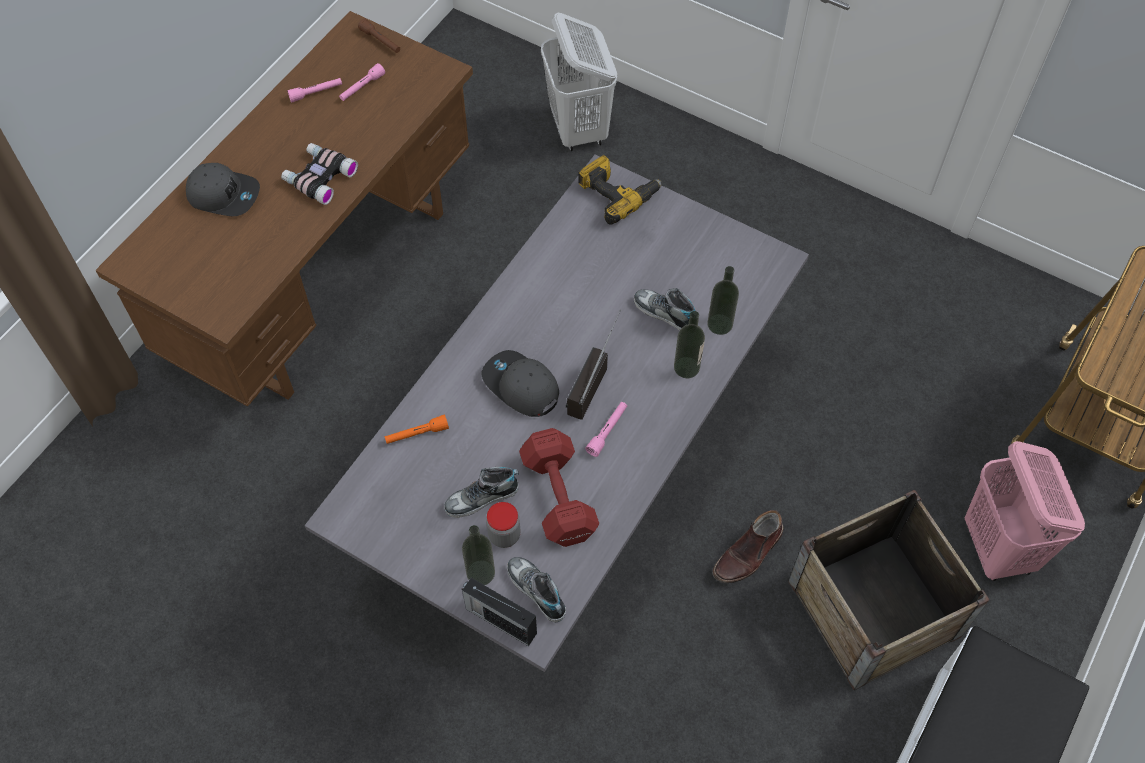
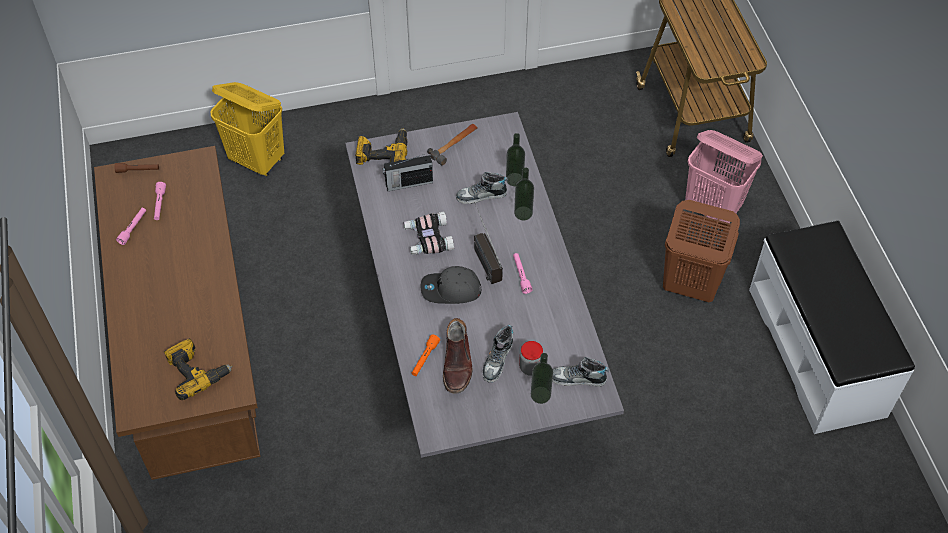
camera: 45 degrees left, 5 degrees down
(215, 270) = (197, 371): none -> power drill
(224, 194) = (147, 327): grey cap -> none
(319, 177) = (196, 272): binoculars -> binoculars (427, 238)
(500, 620) = (576, 407): radio -> radio (408, 183)
(559, 494) = (533, 325): red dumbbell -> none
(579, 129) = (257, 161): white laundry basket -> yellow laundry basket
(700, 239) = (454, 145): none -> hammer
(748, 554) = (604, 311): brown boot -> brown boot (457, 363)
(872, 608) = (689, 286): crate -> brown laundry basket

